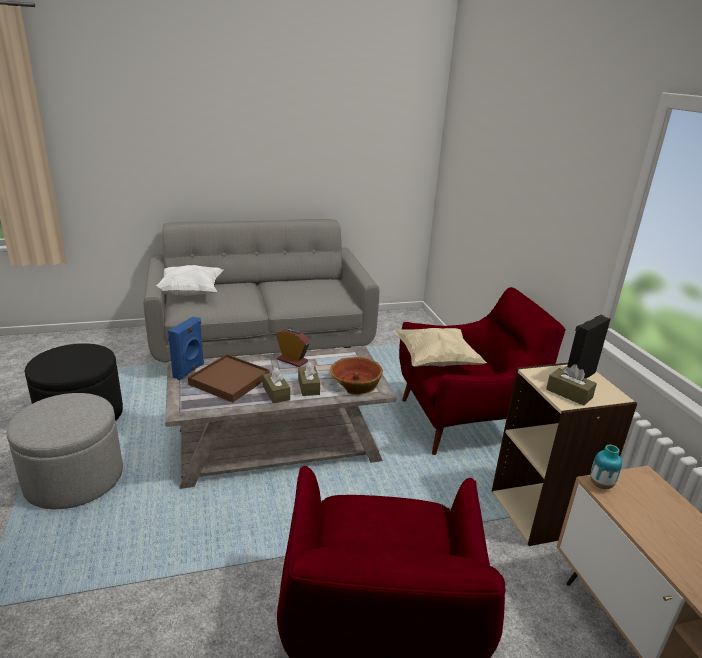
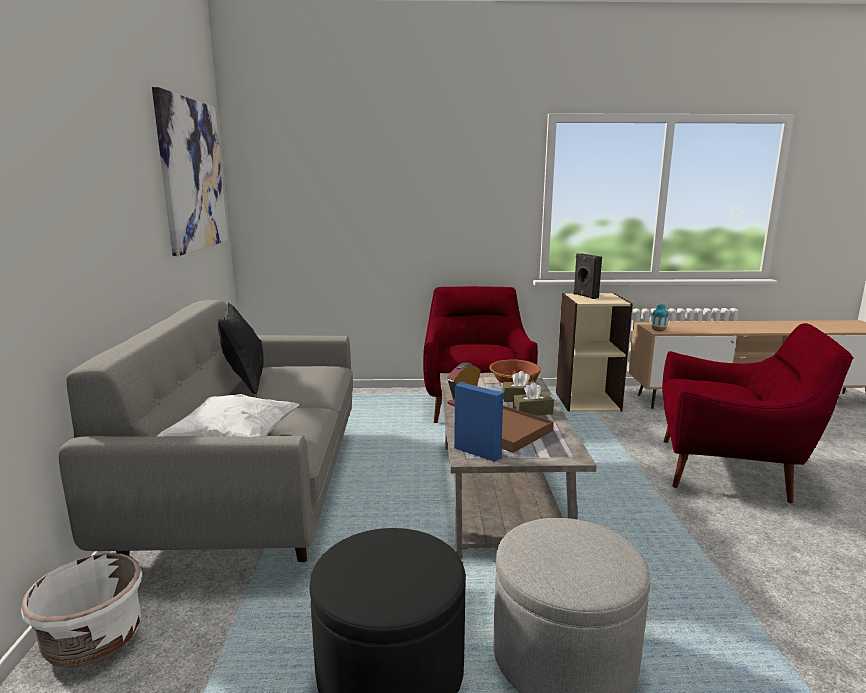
camera: 75 degrees left, 10 degrees down
(124, 338) = (94, 641): none -> white planter
(294, 280) = (245, 383): none -> black pillow
(367, 126) = (192, 175): none -> picture
(436, 361) = (478, 354): beige pillow -> none
(569, 393) = (608, 299): brown tissue box -> none

